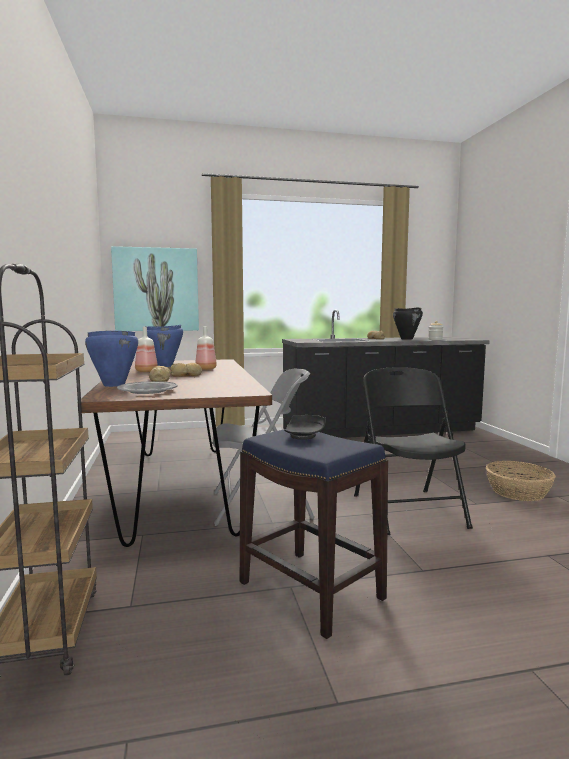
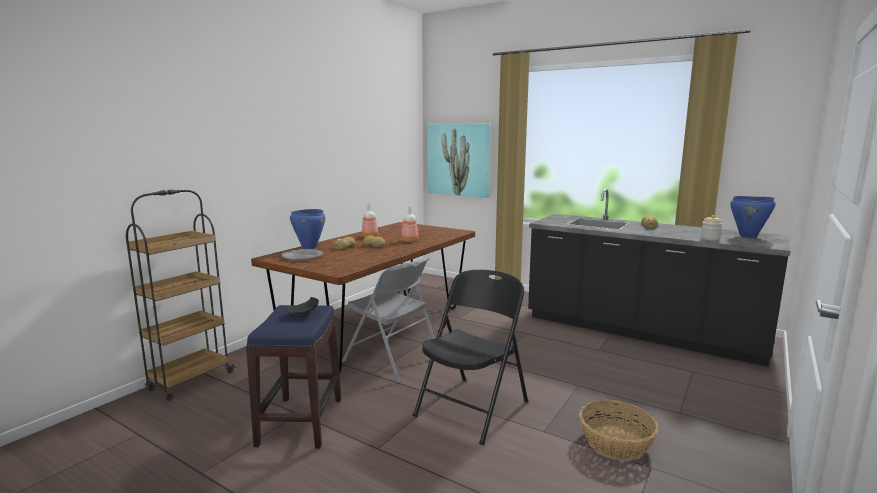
camera: 45 degrees right, 5 degrees up
(165, 366) = (400, 232): blue cooking pot -> blue cooking pot (748, 236)
(407, 339) = (681, 232): black cooking pot -> none

